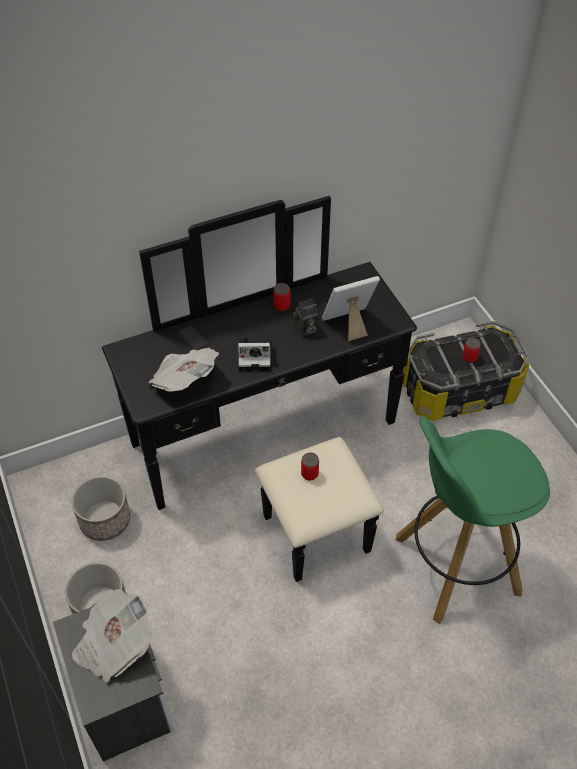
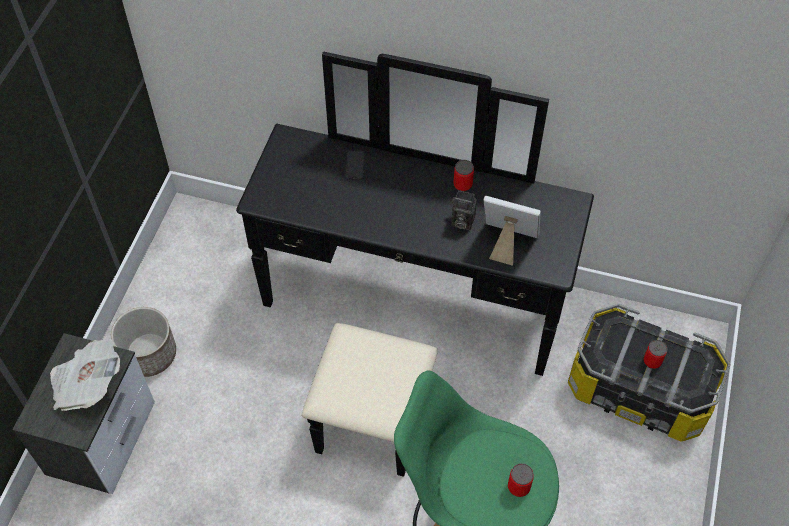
camera: 40 degrees right, 5 degrees up
(105, 520) = (215, 283): planter -> none
(184, 380) = (311, 198): newspaper -> none
(256, 355) = (393, 217): camera -> none
(309, 474) = (370, 361): can -> can (518, 487)

